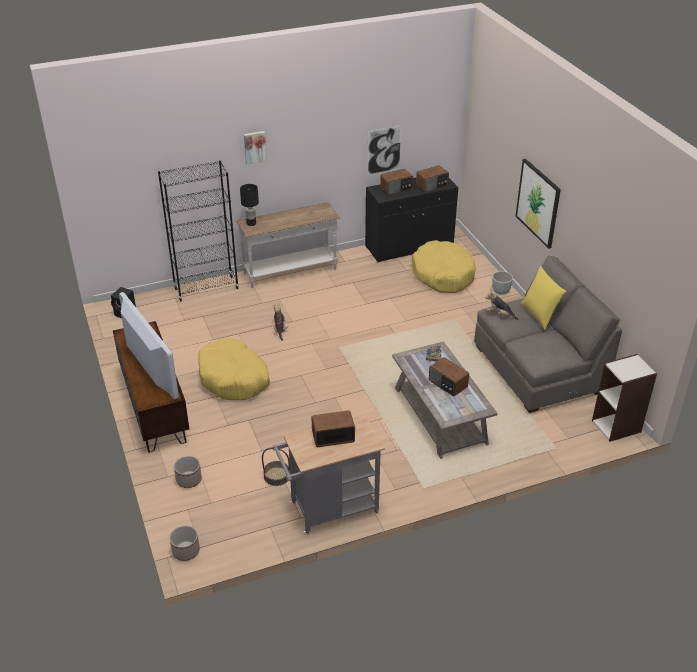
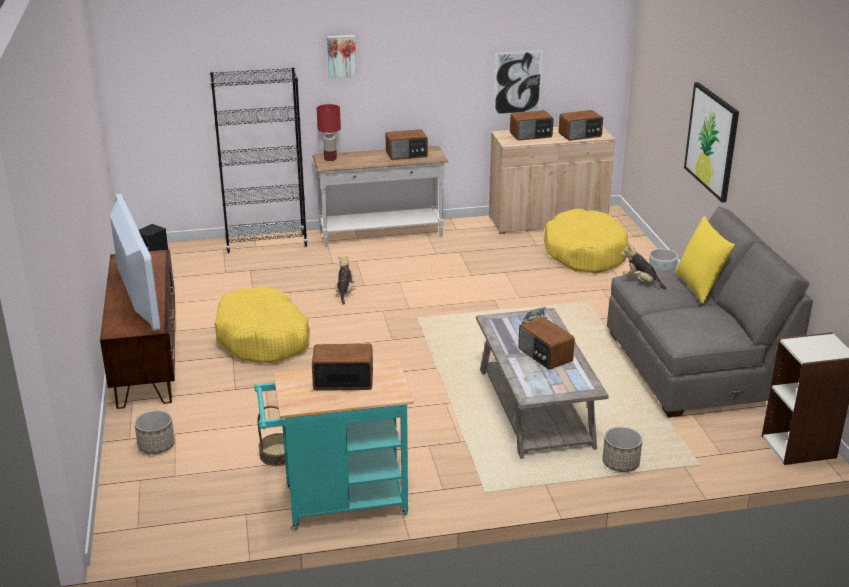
camera: 10 degrees right, 10 degrees down
(185, 551) = (115, 530): planter -> planter (620, 463)
(251, 223) = (330, 158): black table lamp -> red table lamp
(307, 214) = (407, 155): none -> radio
(329, 510) = (337, 503): grey cart -> turquoise cart
(409, 246) = (547, 221): black cabinet -> beige cabinet

